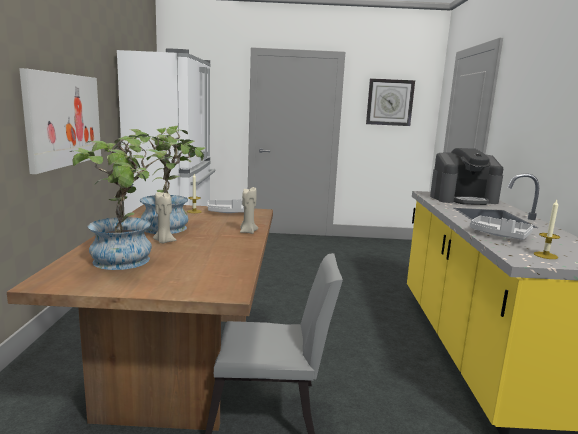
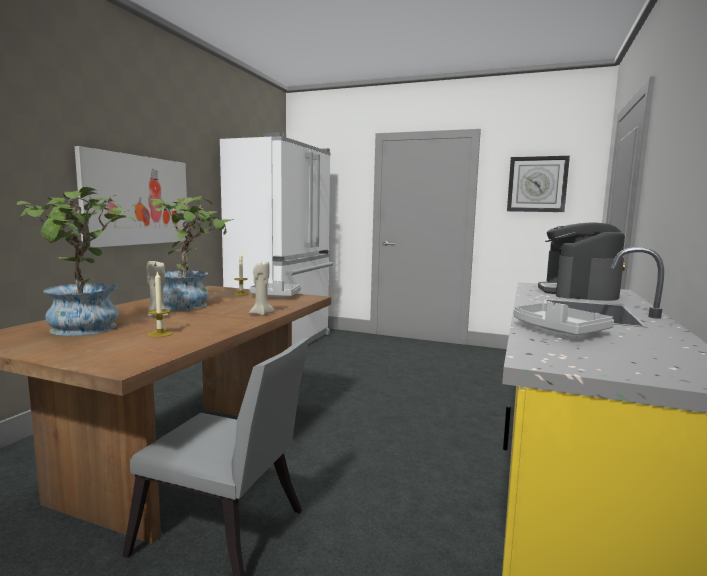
camera: 20 degrees right, 5 degrees down
(463, 199) = (578, 292): coffee machine -> coffee machine turned 90 degrees clockwise
(545, 255) = (593, 359): candle -> candle (160, 334)

